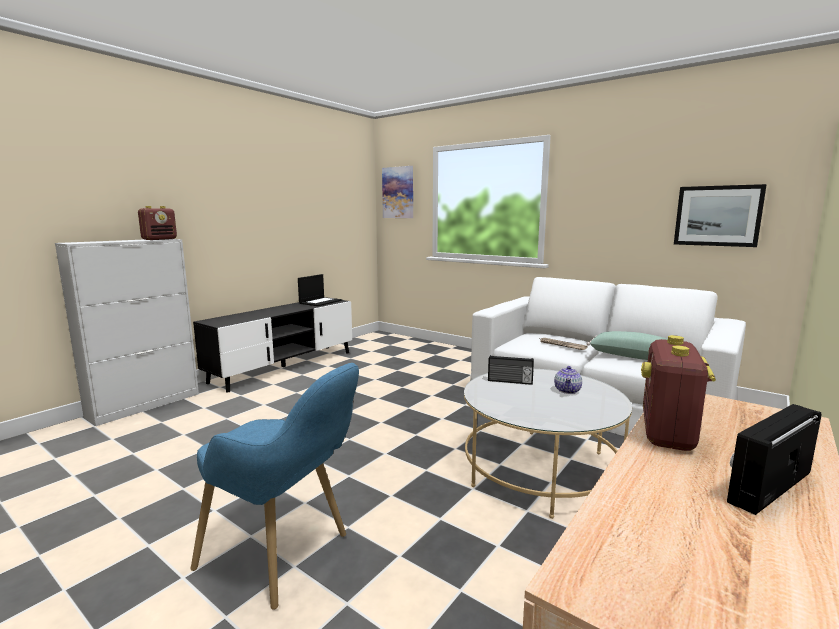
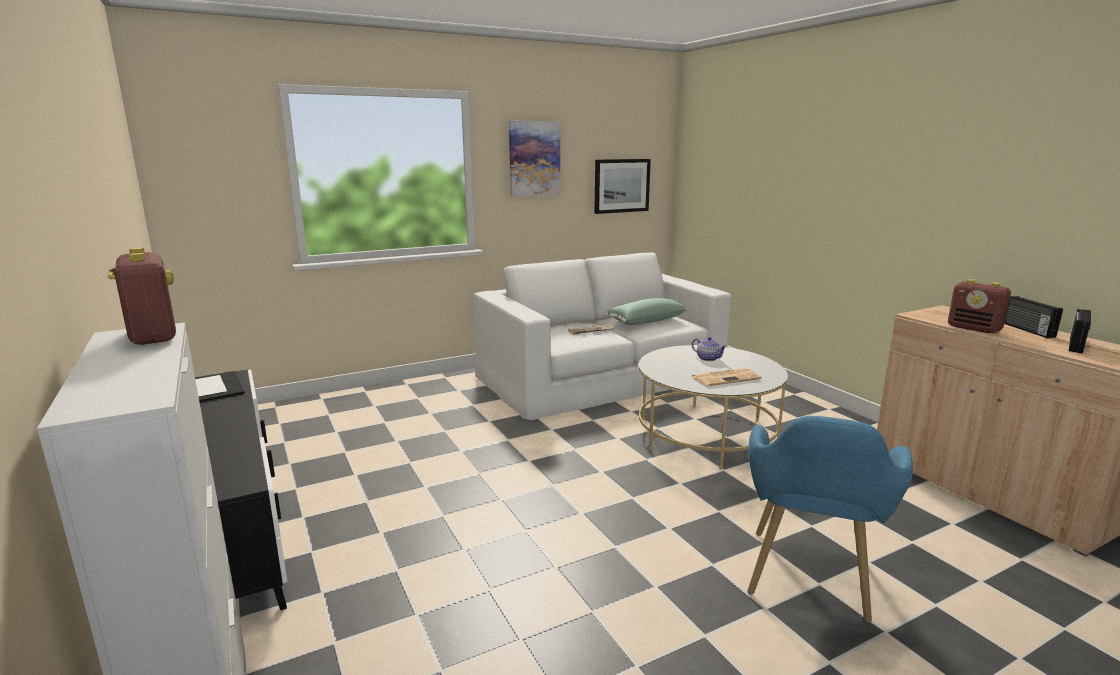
camera: 65 degrees left, 5 degrees up
(287, 558) = (807, 586): blue armchair -> blue armchair turned 150 degrees clockwise
(398, 192) = (203, 159): picture -> picture (534, 158)
(510, 381) = (673, 370): radio -> radio (1077, 345)
(521, 402) = (726, 377): none -> newspaper

